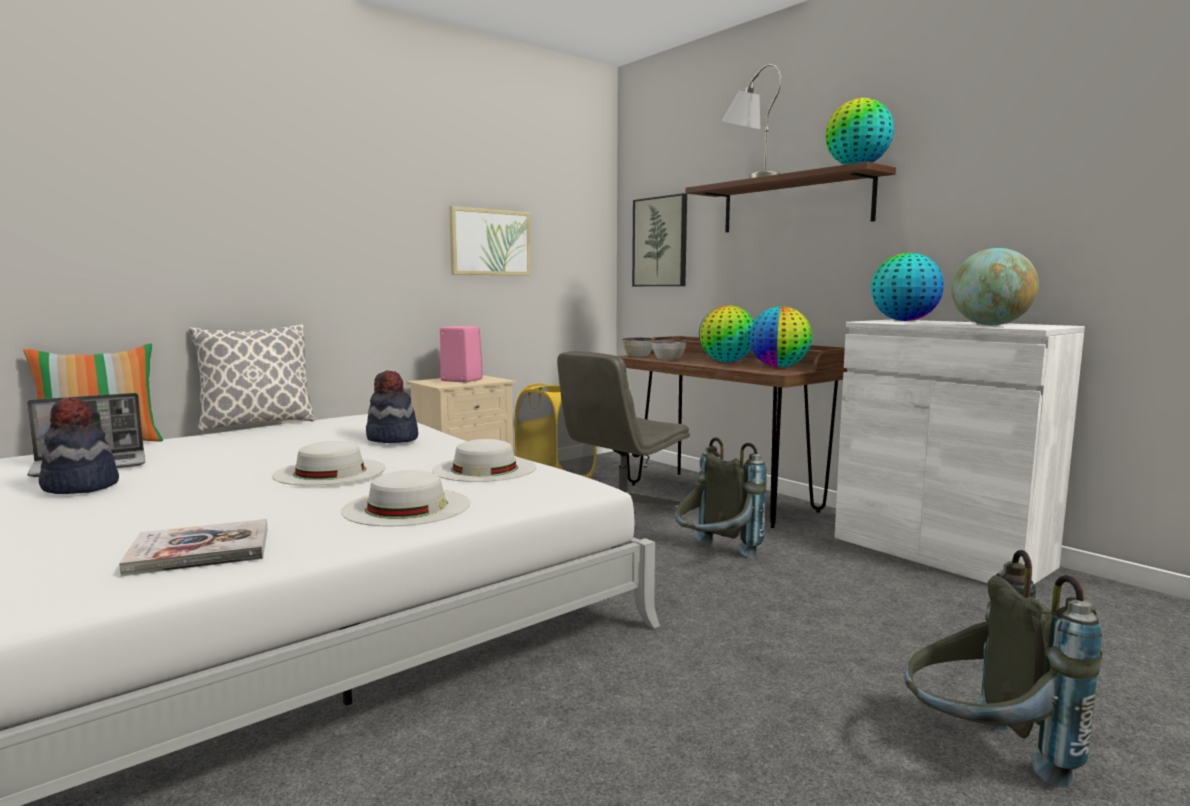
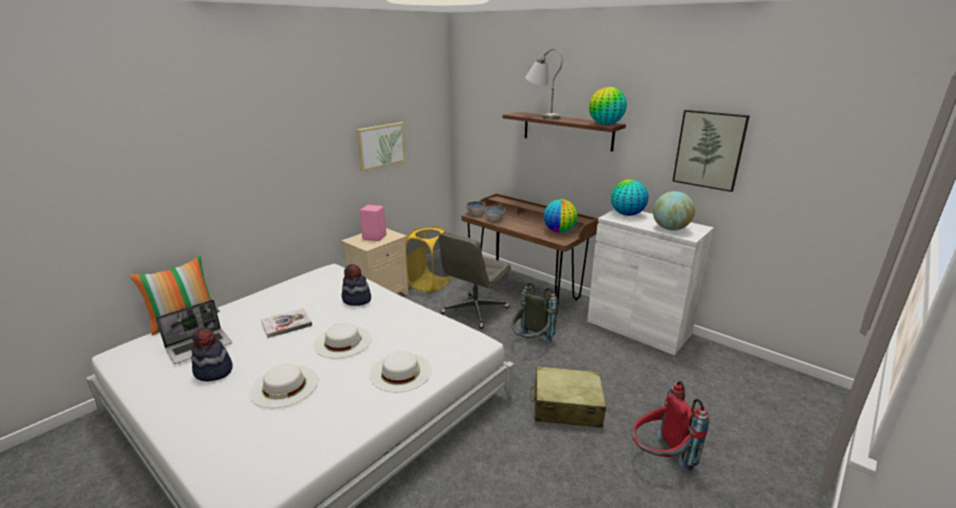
camera: 10 degrees left, 15 degrees up
(200, 551) = (322, 424): book -> book (286, 324)
(257, 424) = (265, 287): pillow -> none
(484, 469) = (422, 328): white hat -> white hat (284, 386)
(660, 242) = (482, 134): picture -> picture (709, 150)
(727, 362) = (529, 223): globe -> none
(765, 648) = (566, 406): none -> beige suitcase
(982, 755) = (660, 458): grey backpack -> red backpack

